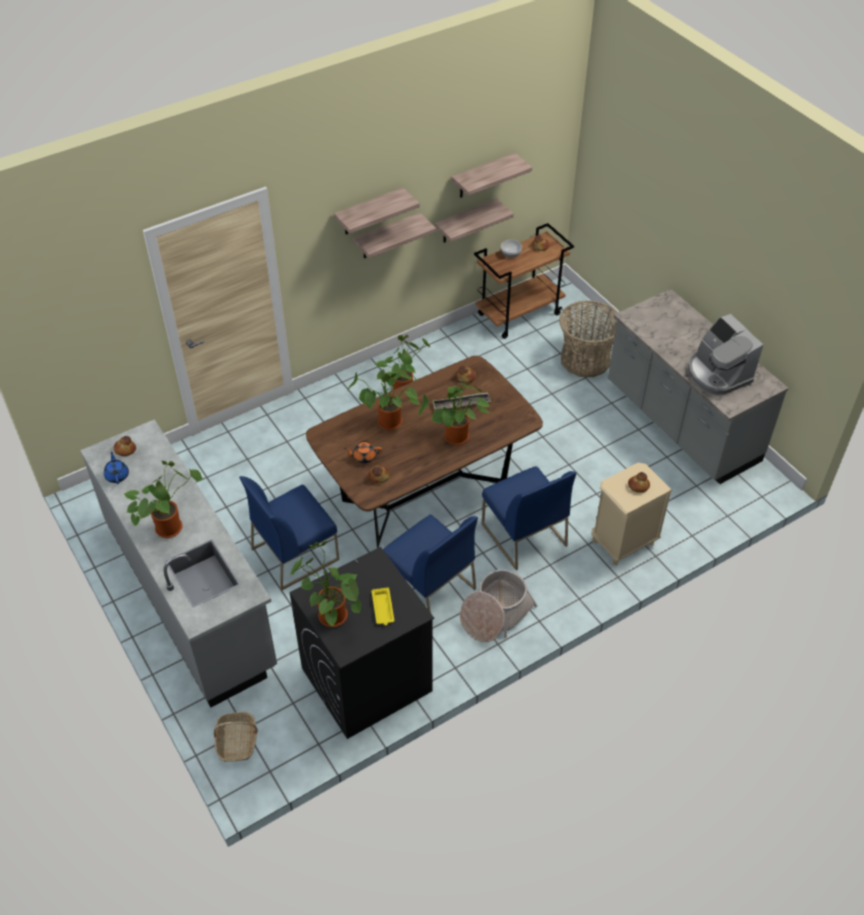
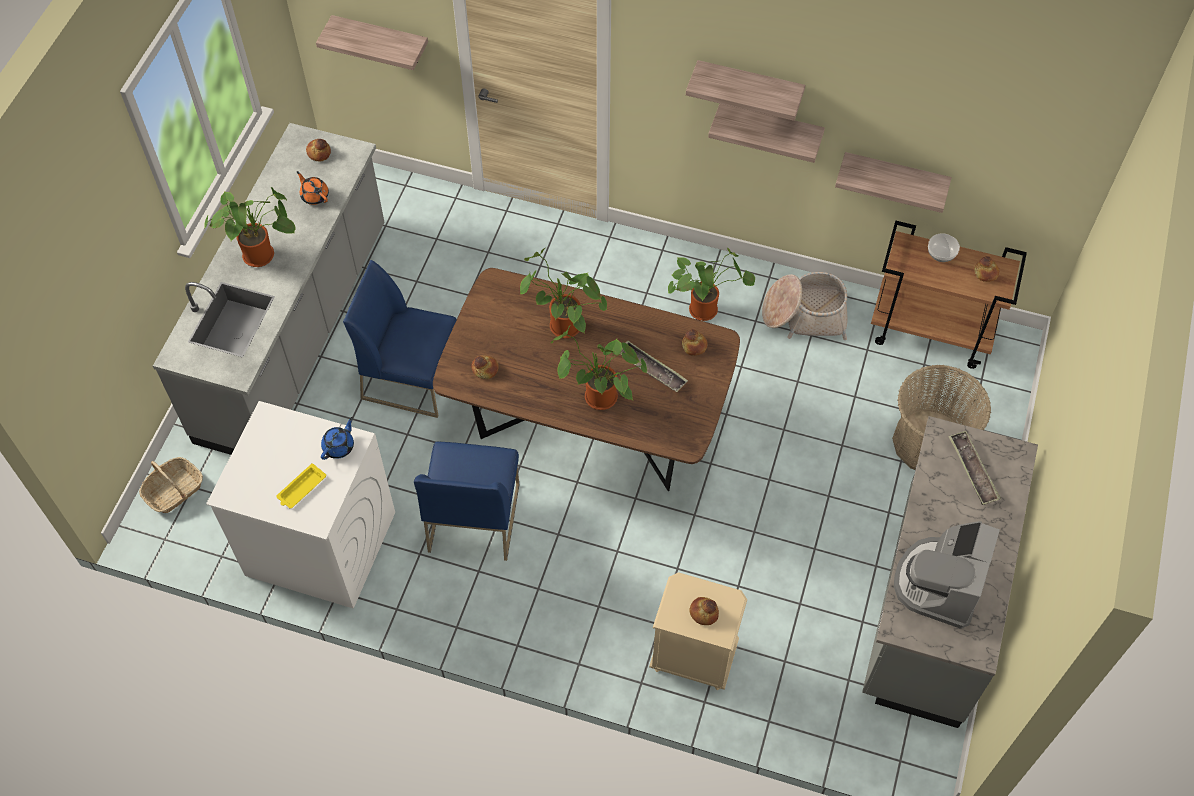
camera: 50 degrees right, 10 degrees up
(117, 475) = (285, 171): blue teapot -> blue teapot (339, 446)
(329, 615) = (258, 451): potted plant -> none
(364, 457) = (499, 338): orange teapot -> orange teapot (314, 196)
(366, 680) = (319, 544): black washing machine -> white washing machine
(483, 176) = (934, 138): shelf -> shelf (381, 40)
(495, 614) = (491, 599): basket -> basket (804, 315)
(523, 534) = (615, 554): blue chair -> none
(663, 320) = (972, 470): none -> tray

